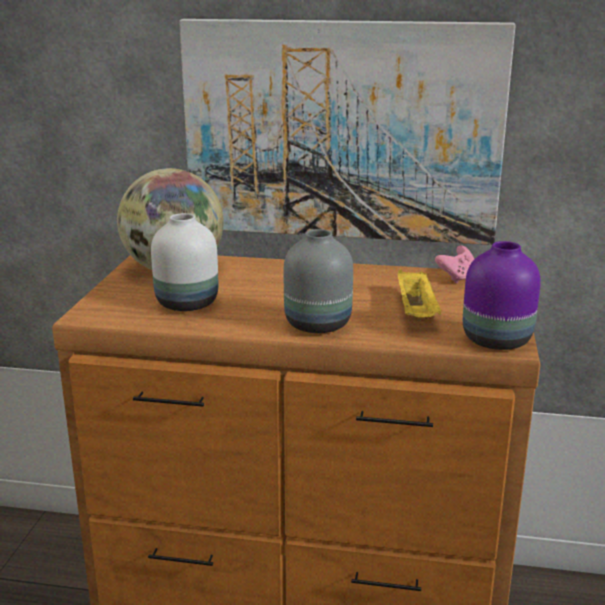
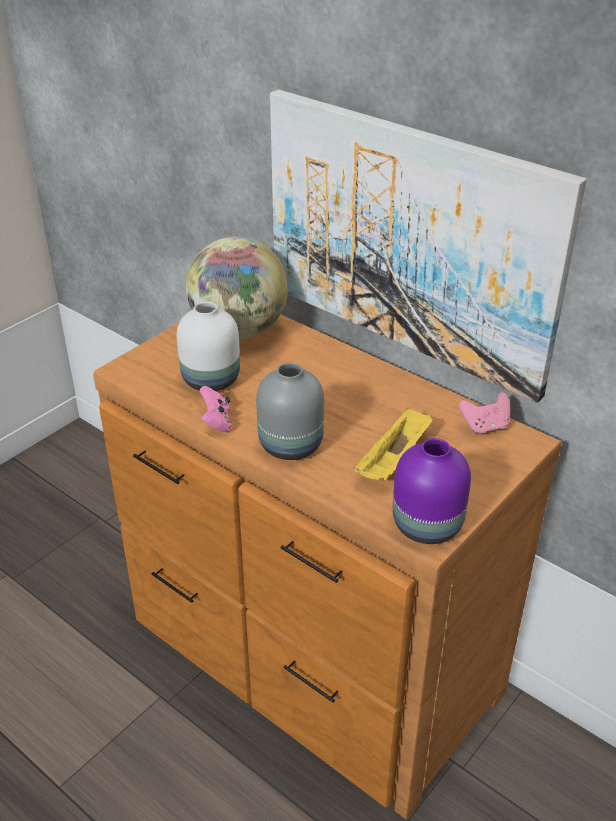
camera: 30 degrees right, 15 degrees up
(228, 327) = (216, 421): none -> pink game controller

